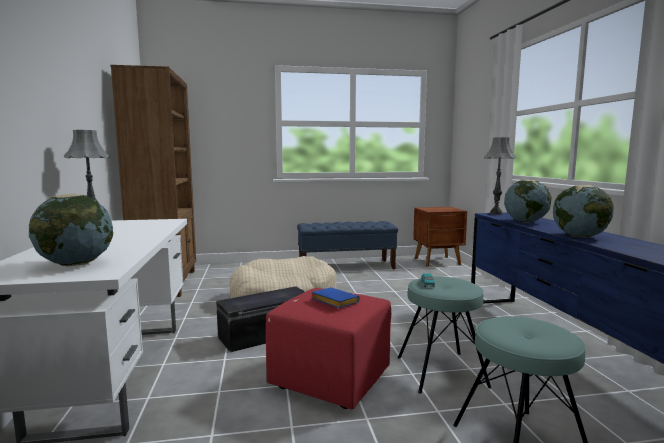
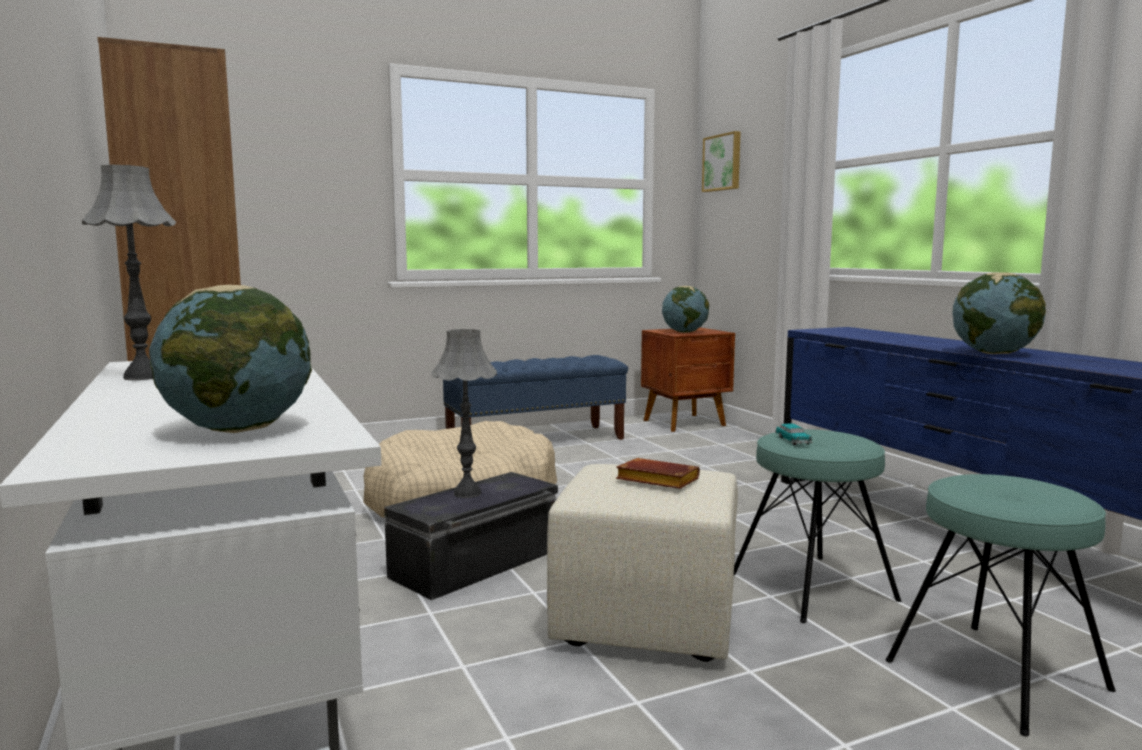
camera: 15 degrees left, 0 degrees up
(329, 379) = (644, 621): red ottoman -> beige ottoman
(333, 302) = (654, 481): blue book -> brown book
(465, 111) = (723, 162): none -> picture
(496, 213) = (821, 329): grey table lamp -> grey table lamp (467, 493)
(525, 222) = (885, 338): globe -> globe (684, 332)

